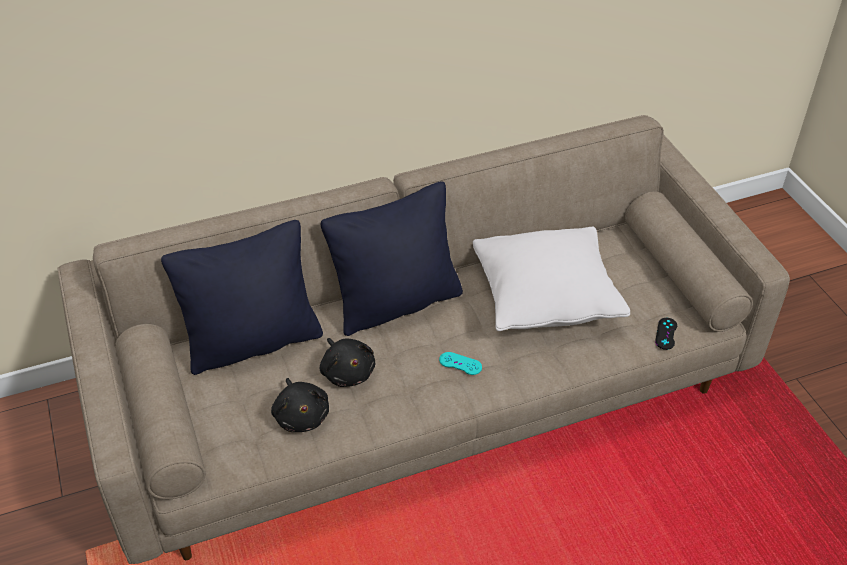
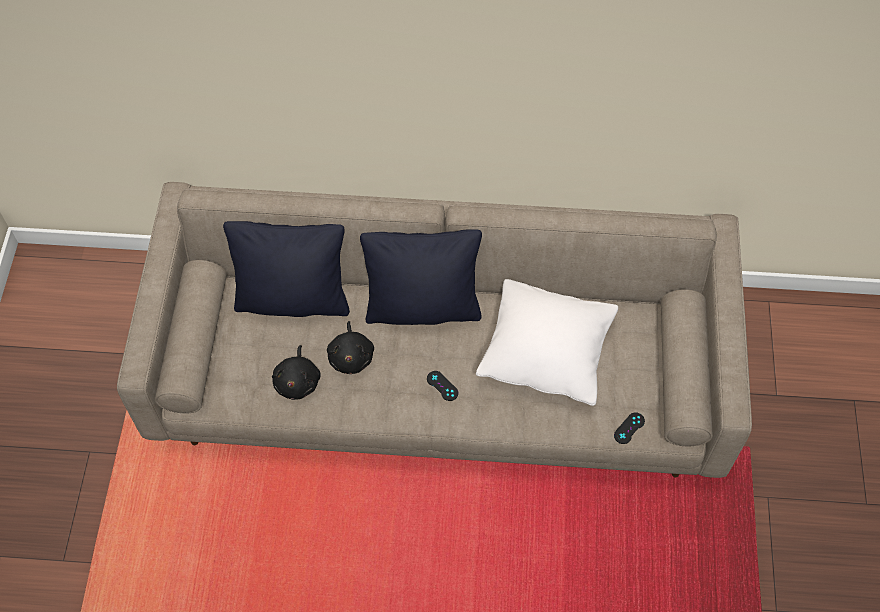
camera: 25 degrees right, 15 degrees up
(460, 363) = (442, 386): turquoise game controller -> black game controller

